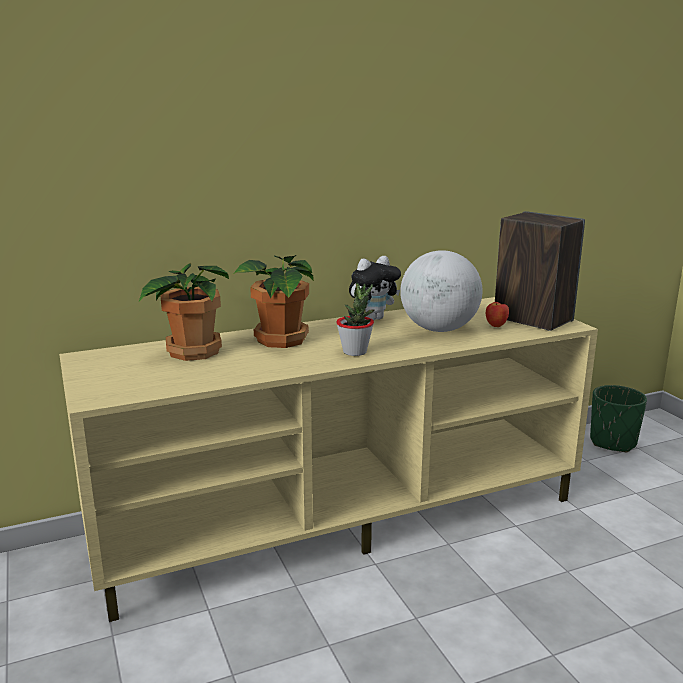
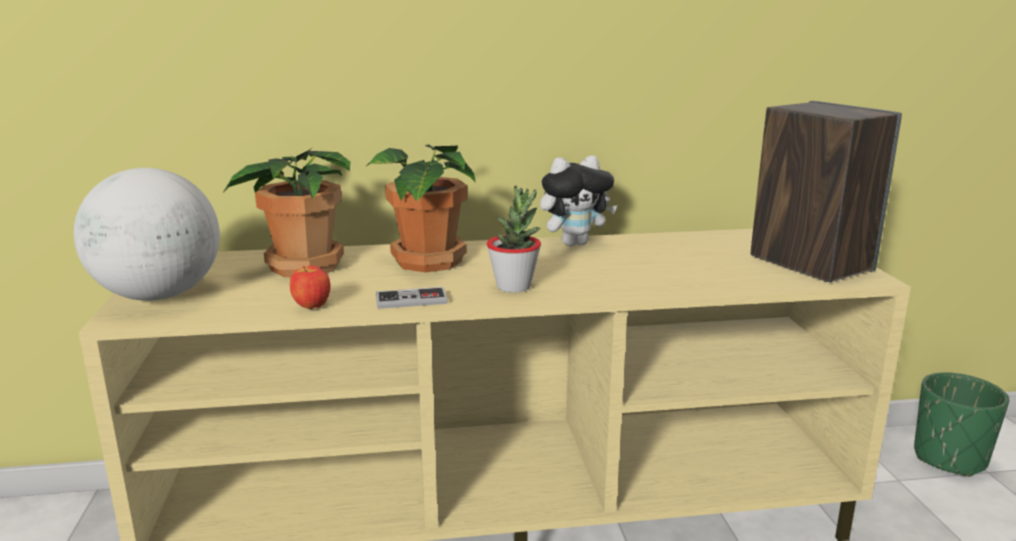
camera: 15 degrees right, 0 degrees up
(293, 367) = (411, 300): none -> game controller
(439, 329) = (657, 266): globe -> globe (159, 295)
(496, 326) = (747, 269): apple -> apple (312, 307)

